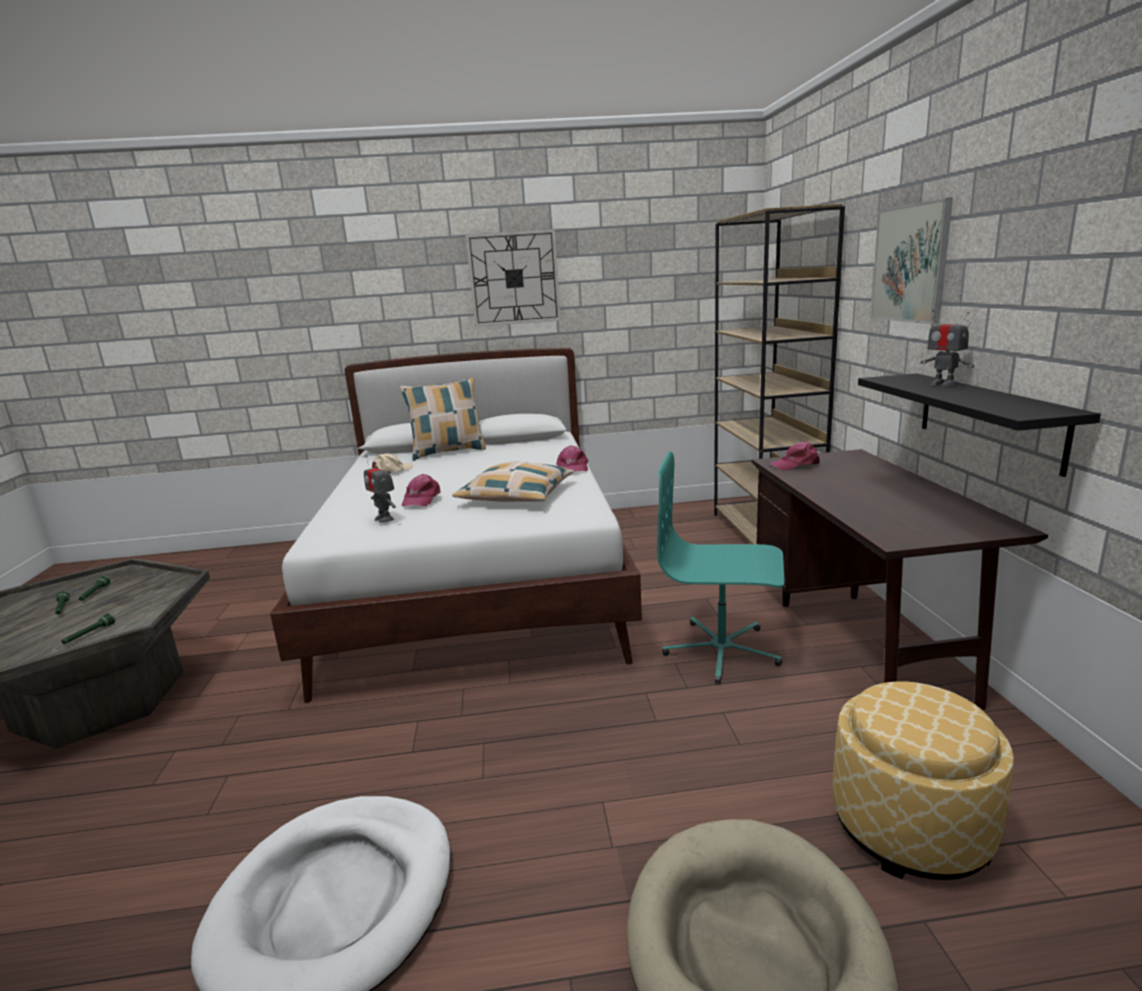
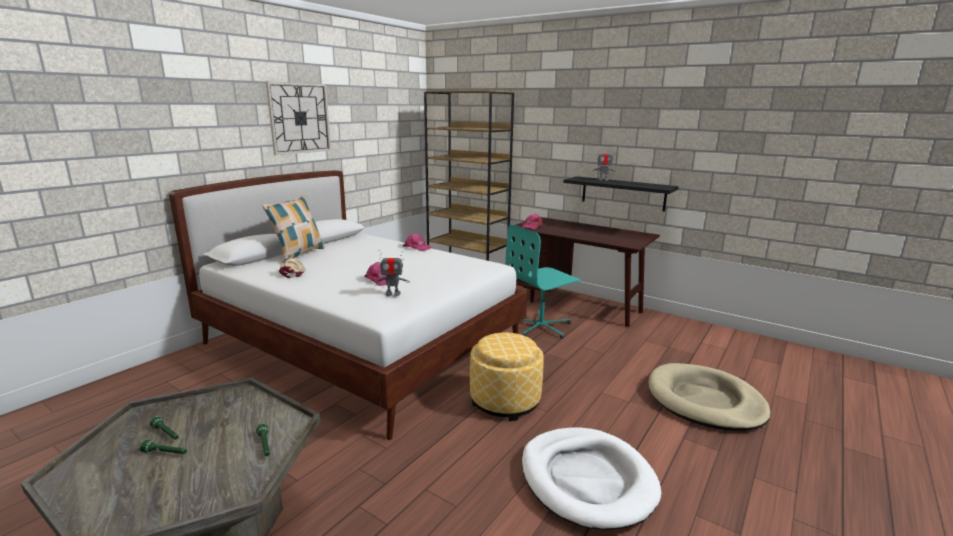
camera: 50 degrees left, 0 degrees up
(516, 495) = (430, 266): pillow -> none
(910, 263) = (567, 125): picture -> none
(910, 826) = (678, 351): ottoman -> ottoman (505, 400)

